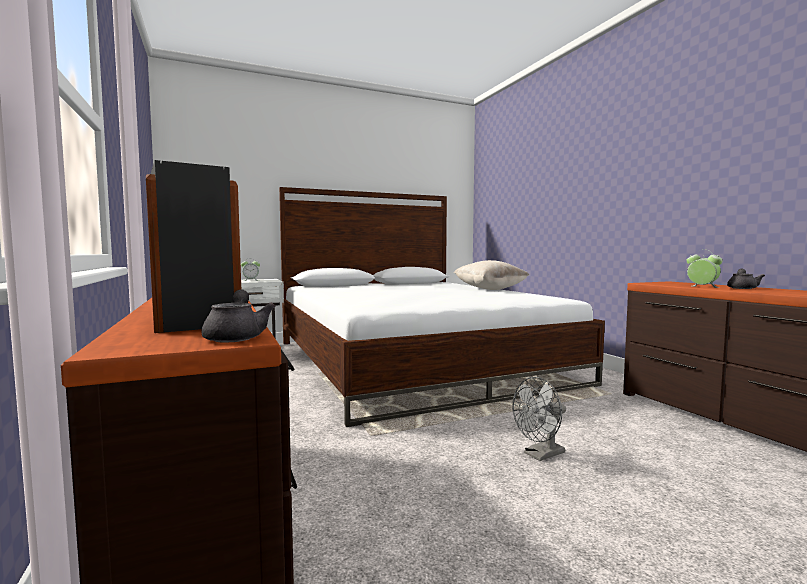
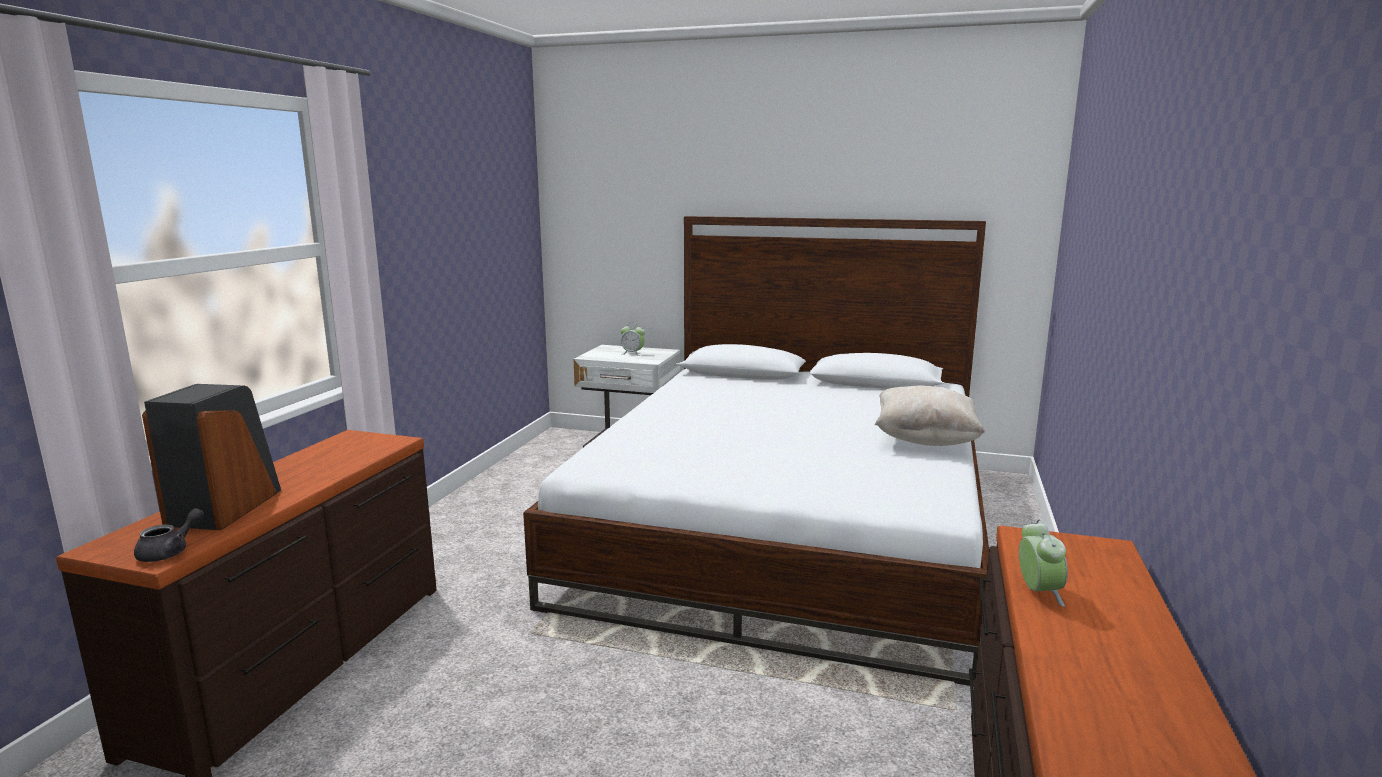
camera: 40 degrees right, 10 degrees up
(540, 455) = (634, 747): grey fan -> none
(742, 288) = (1104, 625): grey teapot -> none

